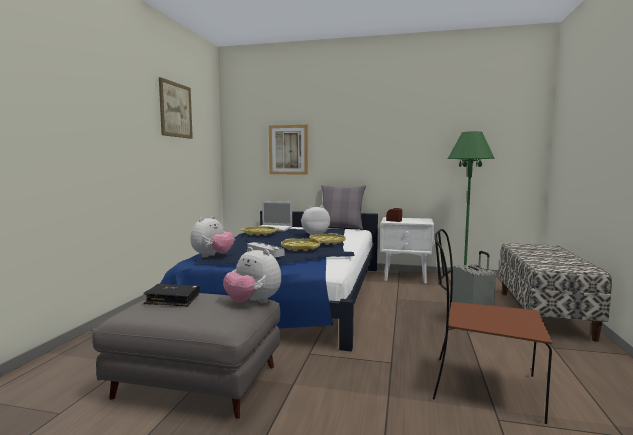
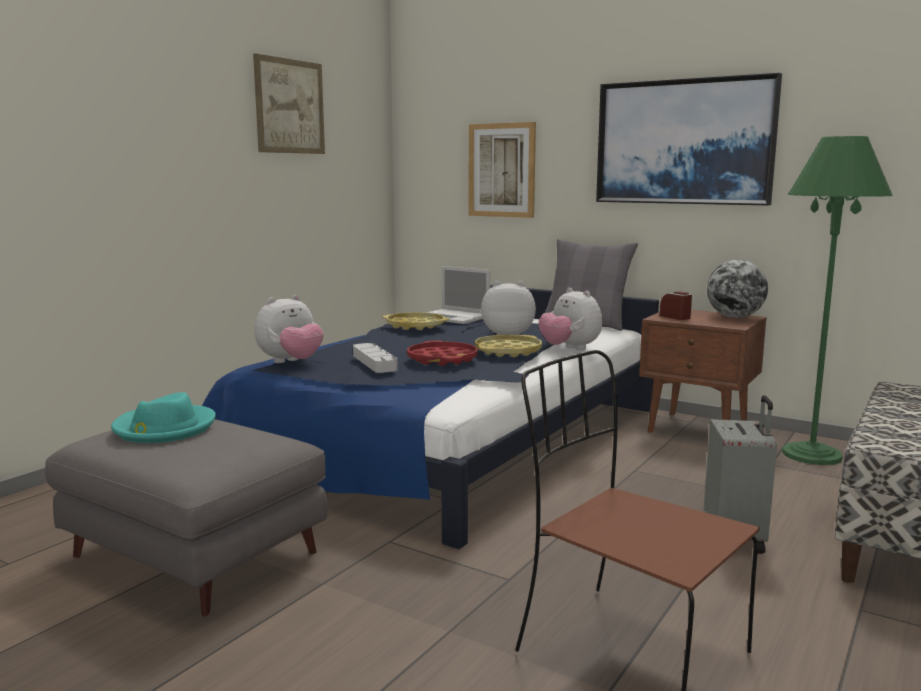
camera: 20 degrees right, 5 degrees up
(173, 300) = (164, 428): black book -> turquoise hat
(253, 302) = (273, 446): plush toy -> plush toy (569, 349)
(300, 248) = (442, 359): yellow tray -> red tray
(387, 135) = (684, 142): none -> picture
(406, 276) = (699, 429): white nightstand -> brown nightstand
(419, 219) = (734, 317): none -> globe

